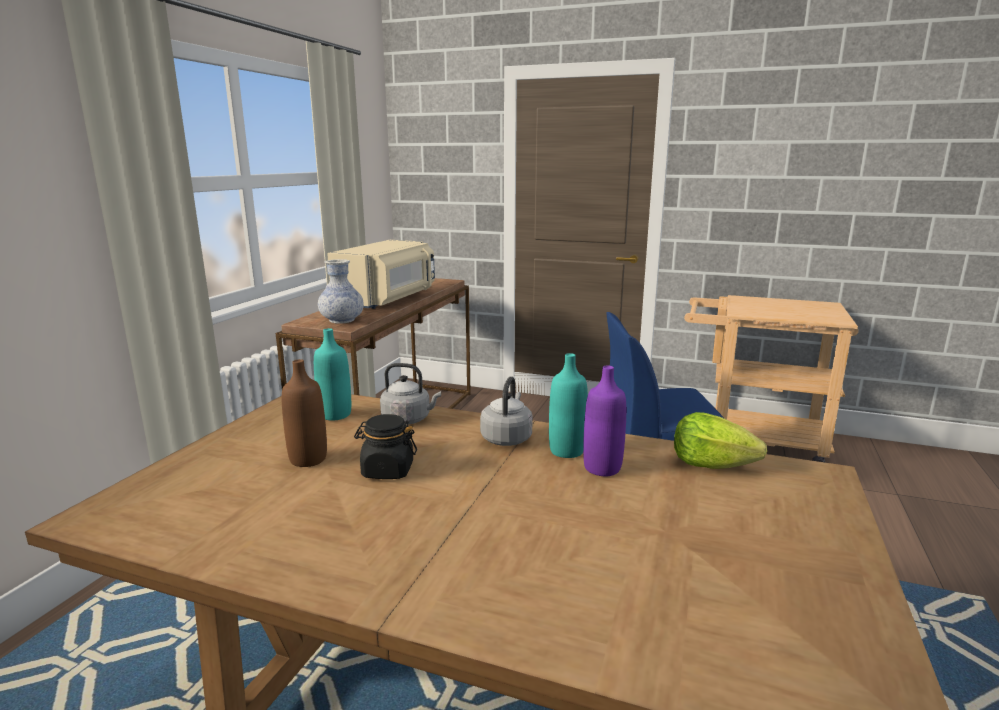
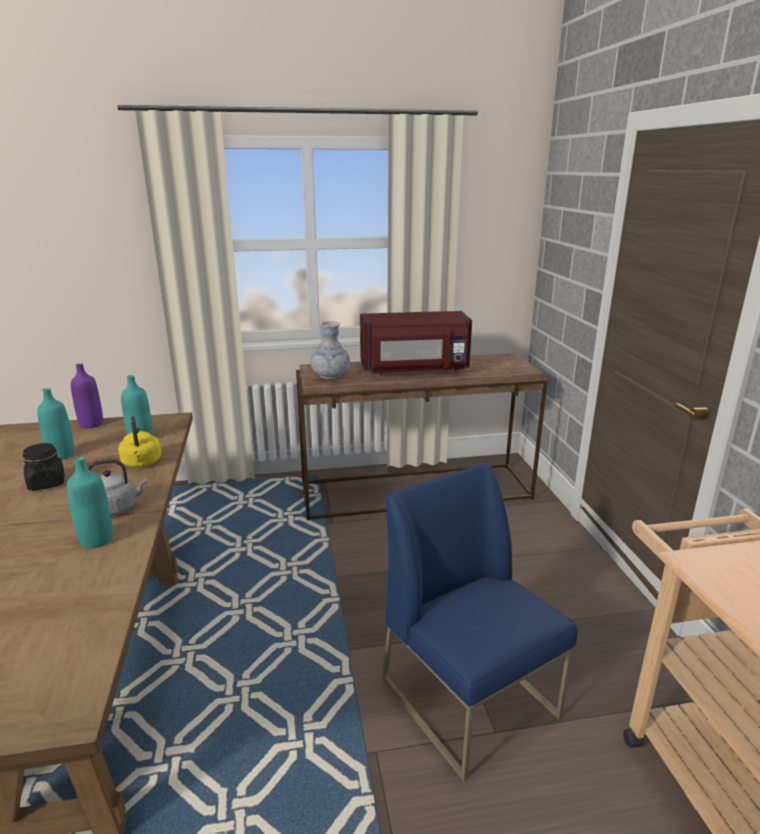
camera: 60 degrees right, 5 degrees up
(308, 459) = (61, 455): brown bottle -> turquoise bottle
(388, 300) = (415, 370): beige microwave -> red microwave
(409, 419) = (142, 463): grey kettle -> yellow kettle
(602, 468) = (62, 564): purple bottle -> purple bottle (91, 424)
(710, 464) = (79, 624): lettuce -> none

